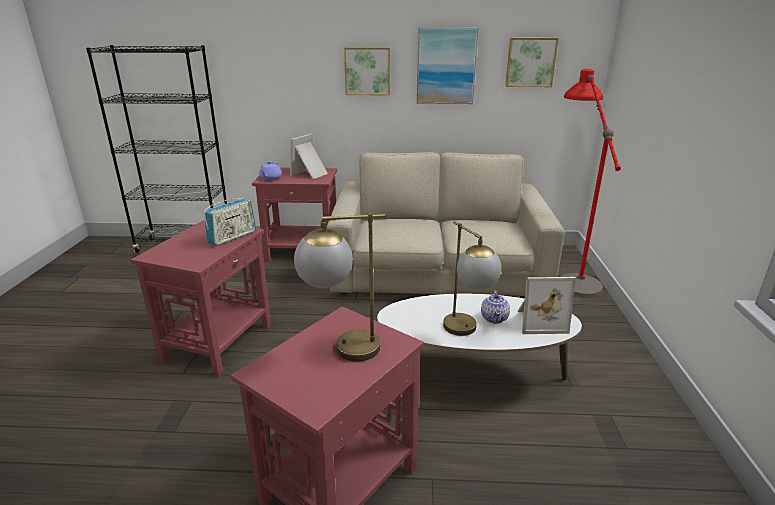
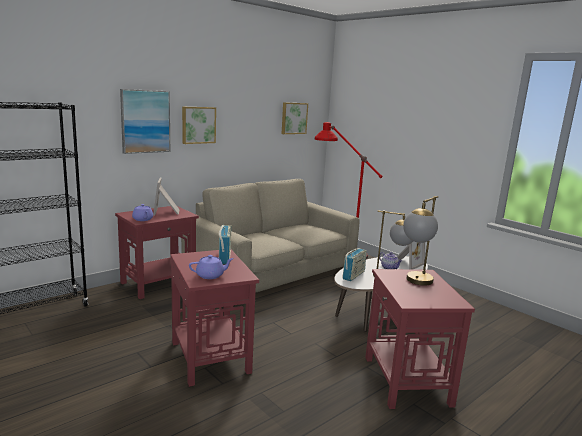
camera: 45 degrees left, 10 degrees down
(174, 253) = (211, 275): none -> purple teapot
(420, 310) = (353, 275): none -> radio
(446, 66) = (248, 121): picture -> picture (145, 121)

